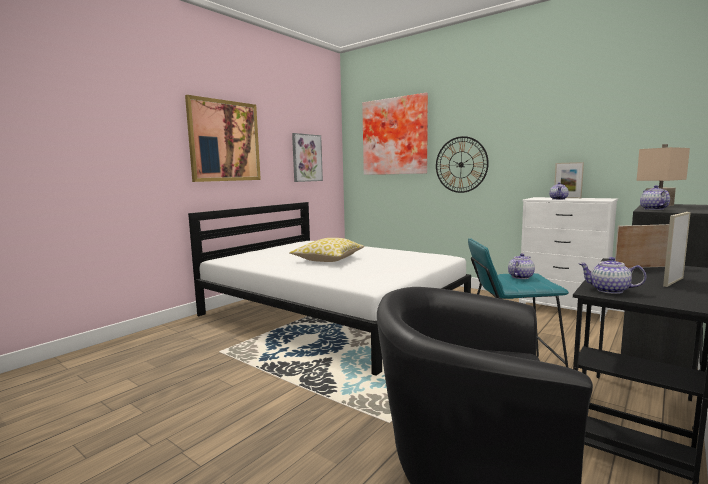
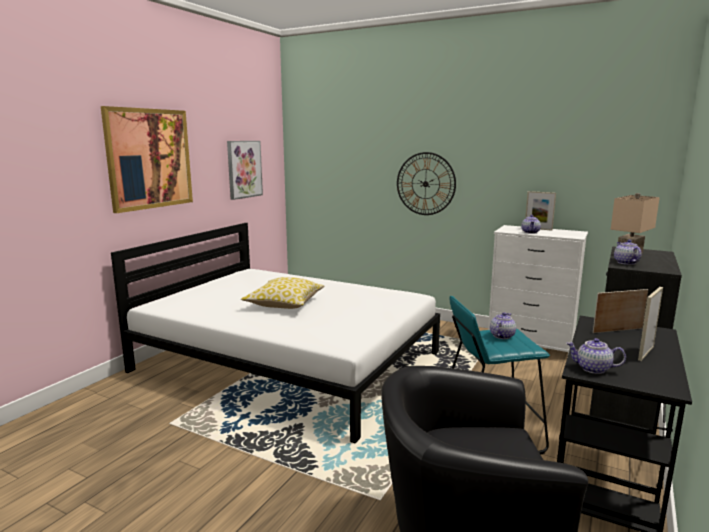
camera: 10 degrees left, 5 degrees up
(395, 136) = (349, 145): picture -> none

